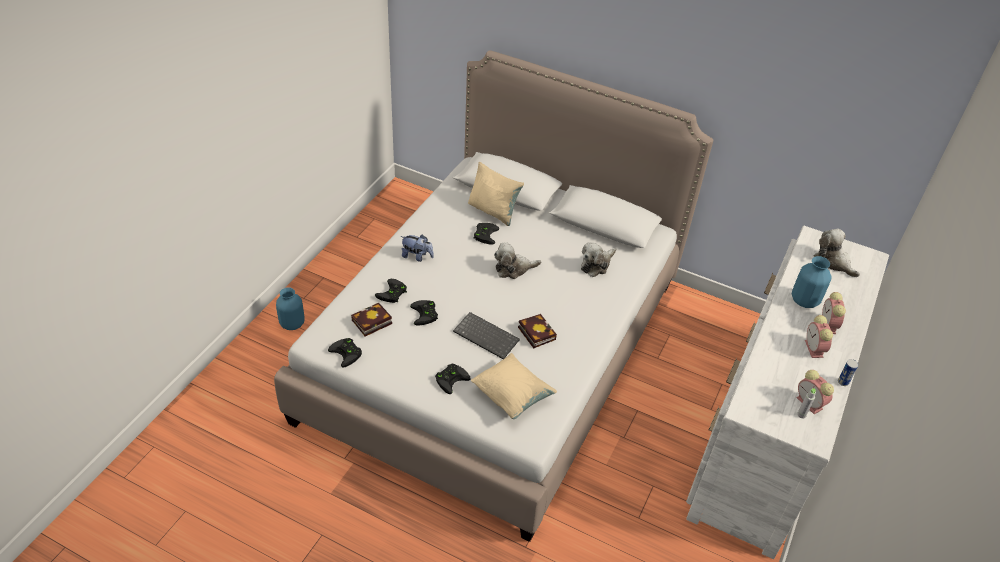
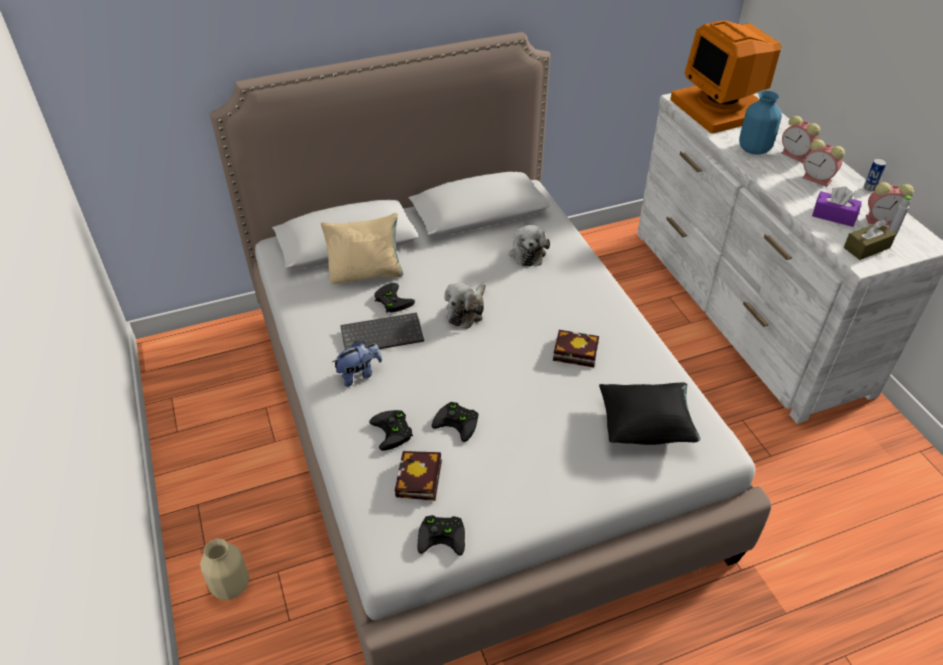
camera: 45 degrees left, 0 degrees up
(292, 323) = (230, 585): blue vase -> beige vase
(451, 378) = (574, 461): black game controller -> none
(487, 336) = (542, 392): keyboard -> keyboard (383, 334)
(512, 396) = (645, 426): beige pillow -> black pillow
(764, 407) = (866, 248): none -> brown tissue box
(780, 375) = (834, 216): none -> purple tissue box
(833, 262) = (722, 108): plush toy -> monitor

